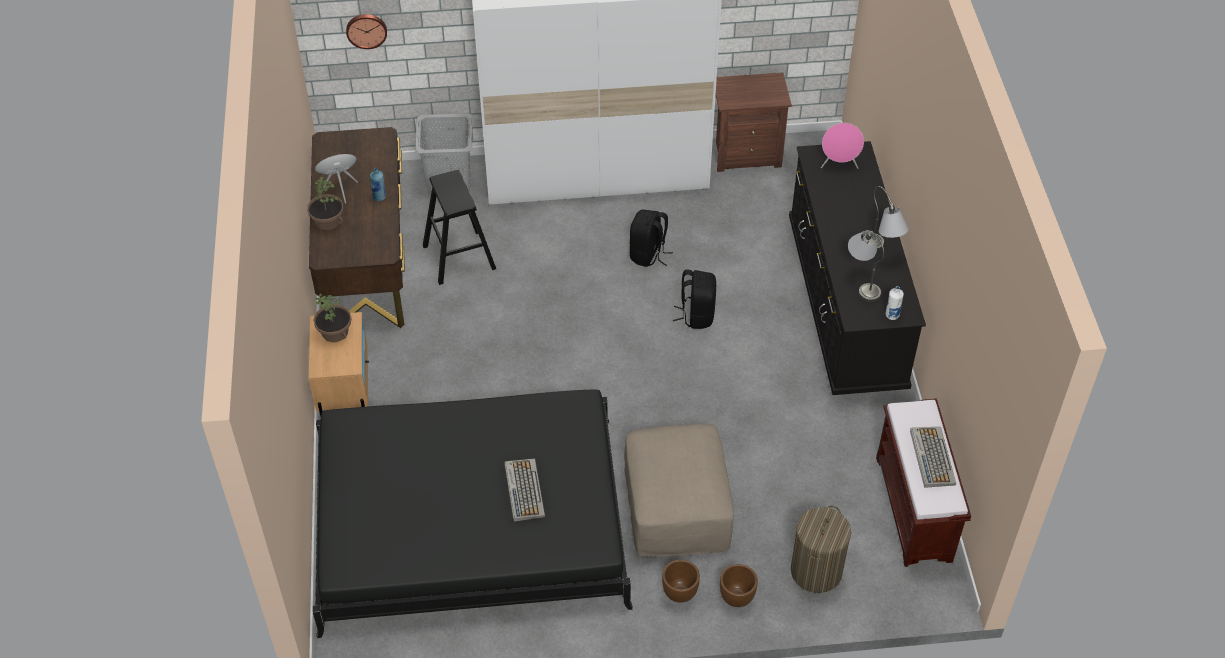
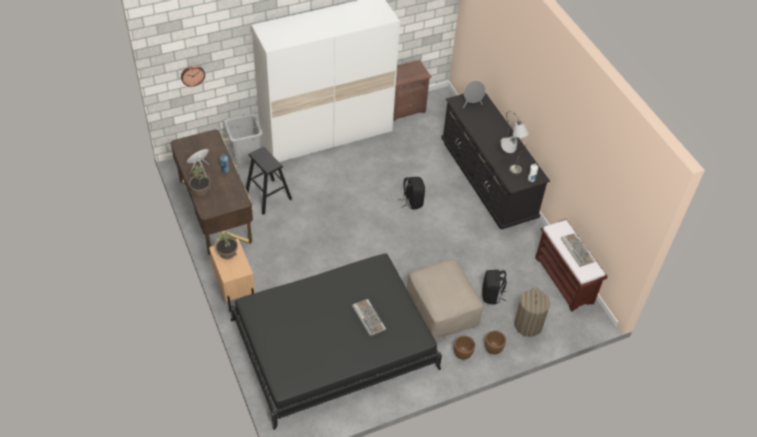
camera: 20 degrees left, 0 degrees up
(648, 255) = (373, 174): black backpack -> black backpack (491, 295)
(839, 165) = (472, 104): pink speaker -> grey speaker

